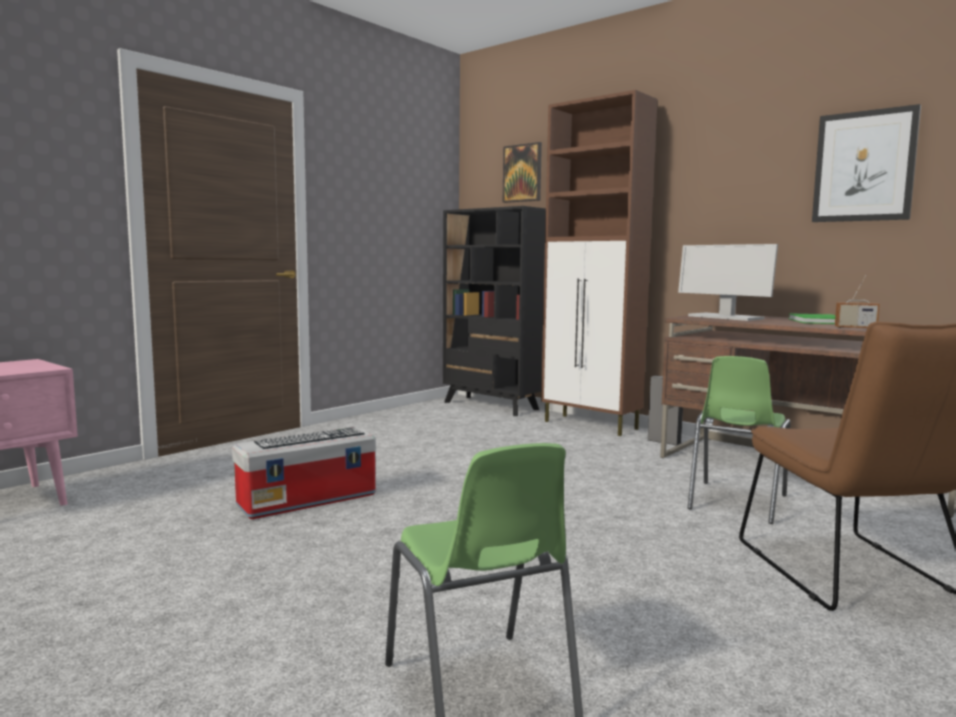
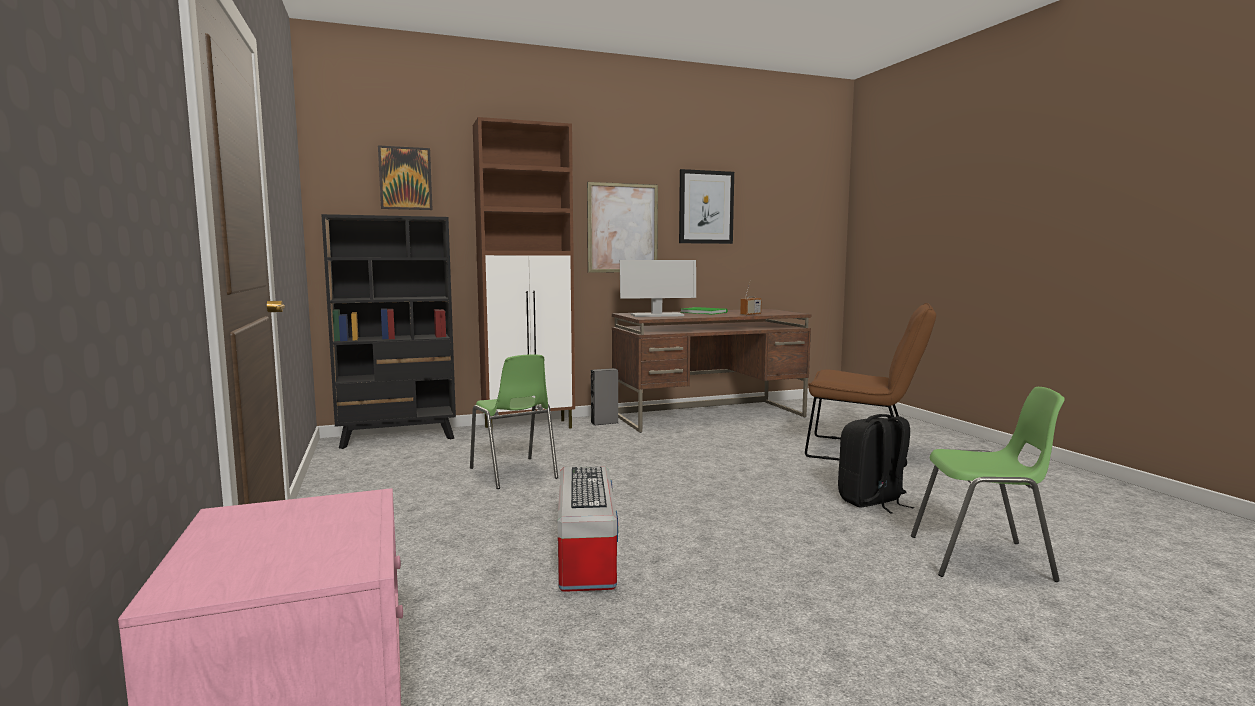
camera: 60 degrees left, 0 degrees up
(617, 600) = (872, 501): none -> black backpack
(730, 206) = (622, 228): none -> picture
(736, 502) = (745, 441): green chair -> green chair (514, 473)

